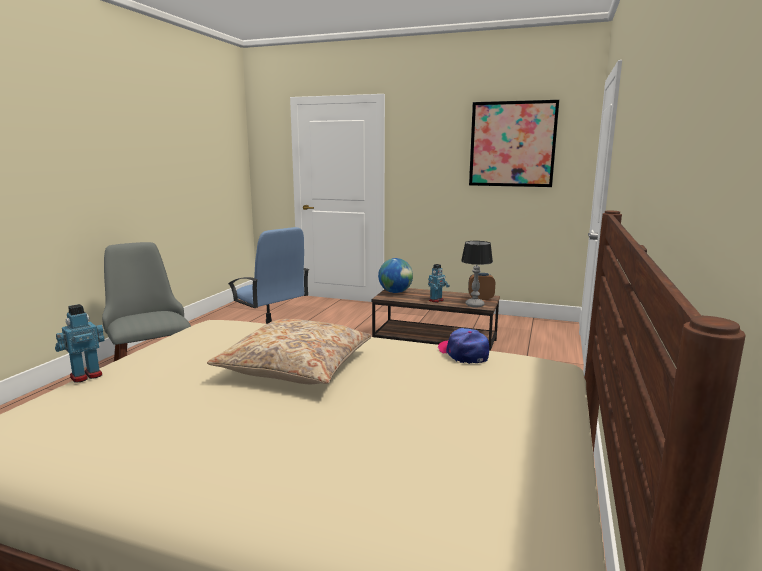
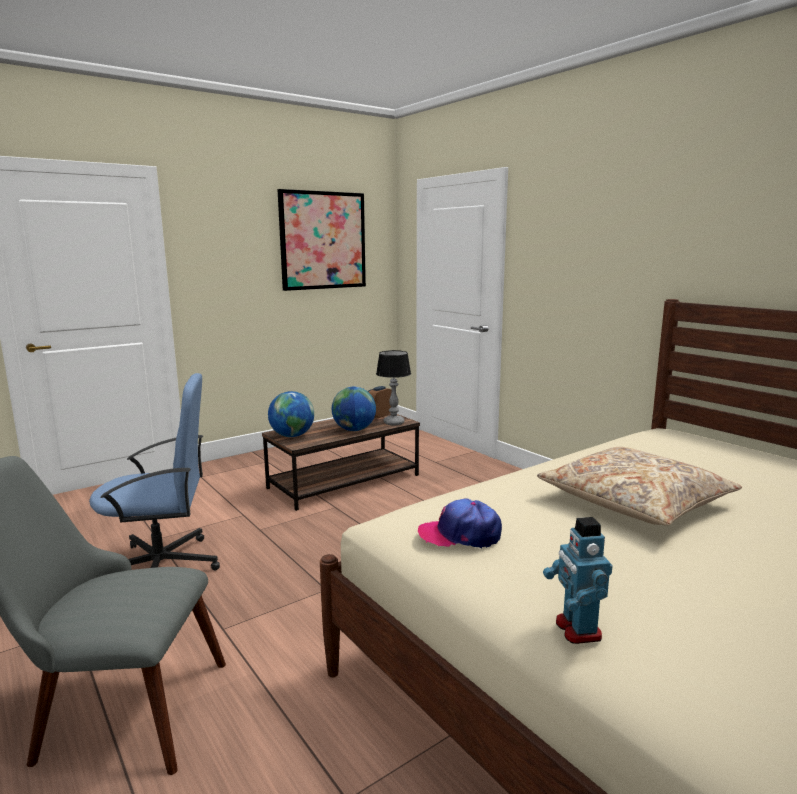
camera: 55 degrees left, 0 degrees up
(436, 300) = (354, 430): toy robot -> globe
(463, 353) = (637, 443): cap -> cap (460, 534)

